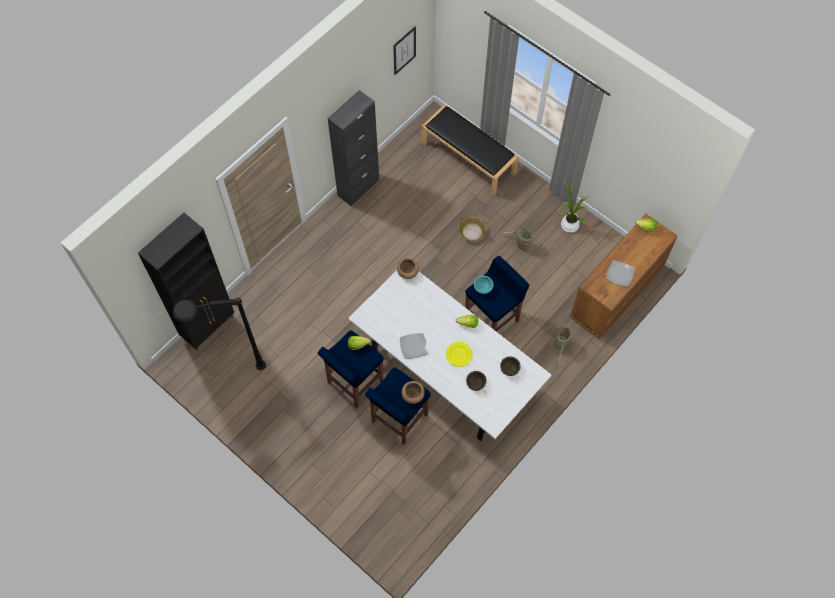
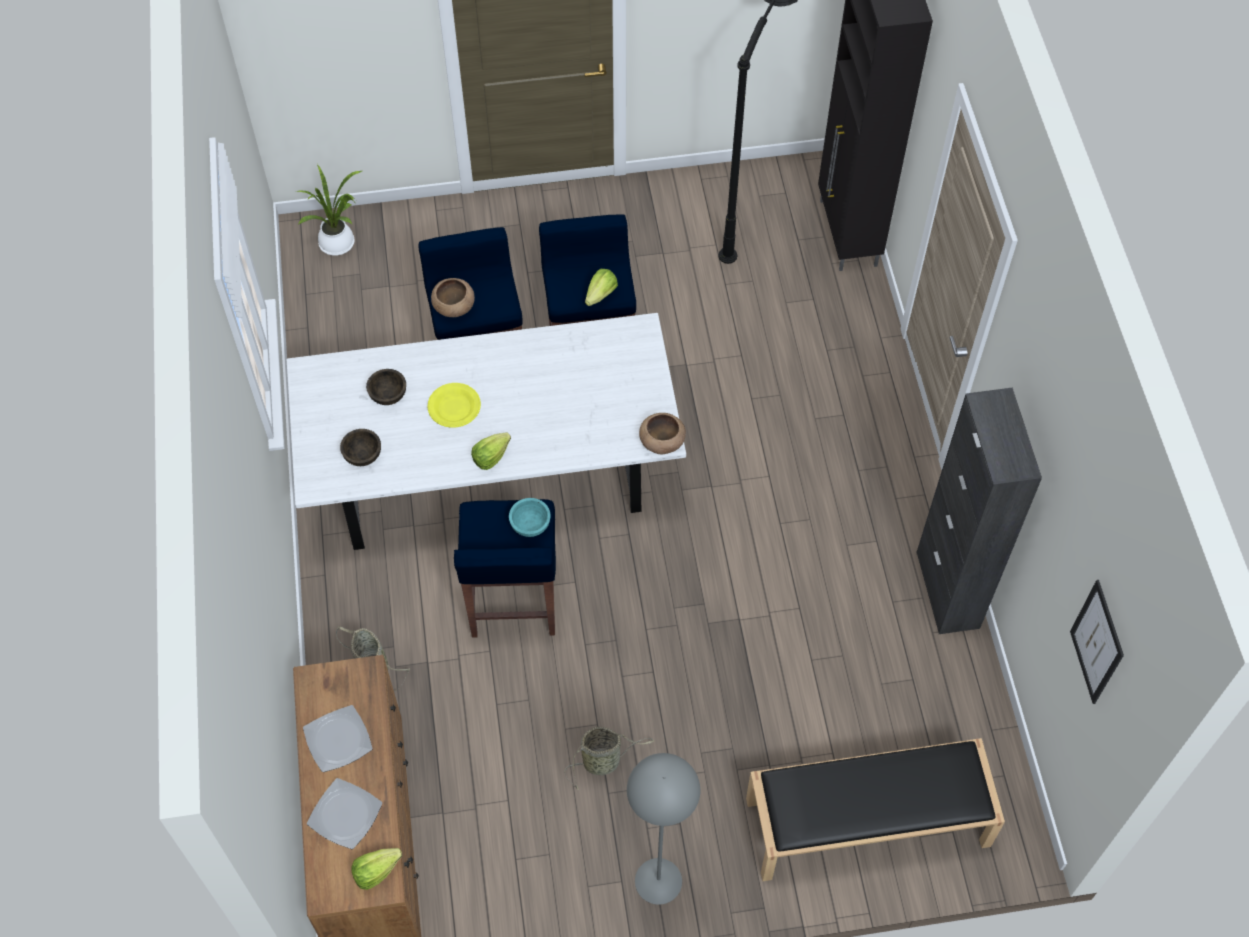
camera: 130 degrees right, 5 degrees down
(413, 346) = (528, 360): plate -> plate (346, 814)
(472, 232) = (701, 701): basket -> none
(545, 200) = (658, 881): none -> grey floor lamp
(569, 223) = (572, 881): potted plant -> potted plant (340, 244)

